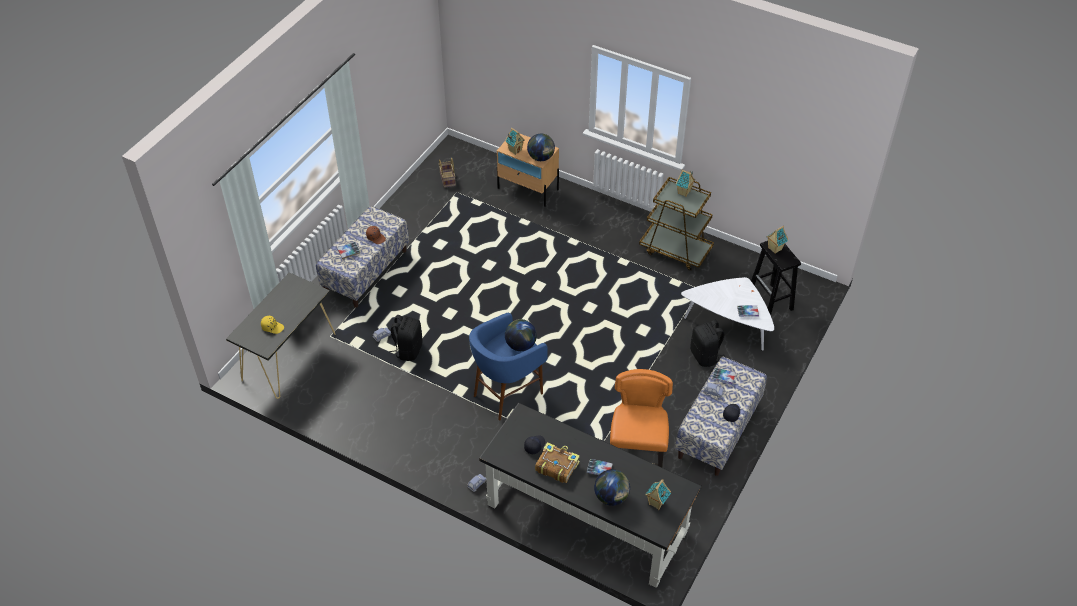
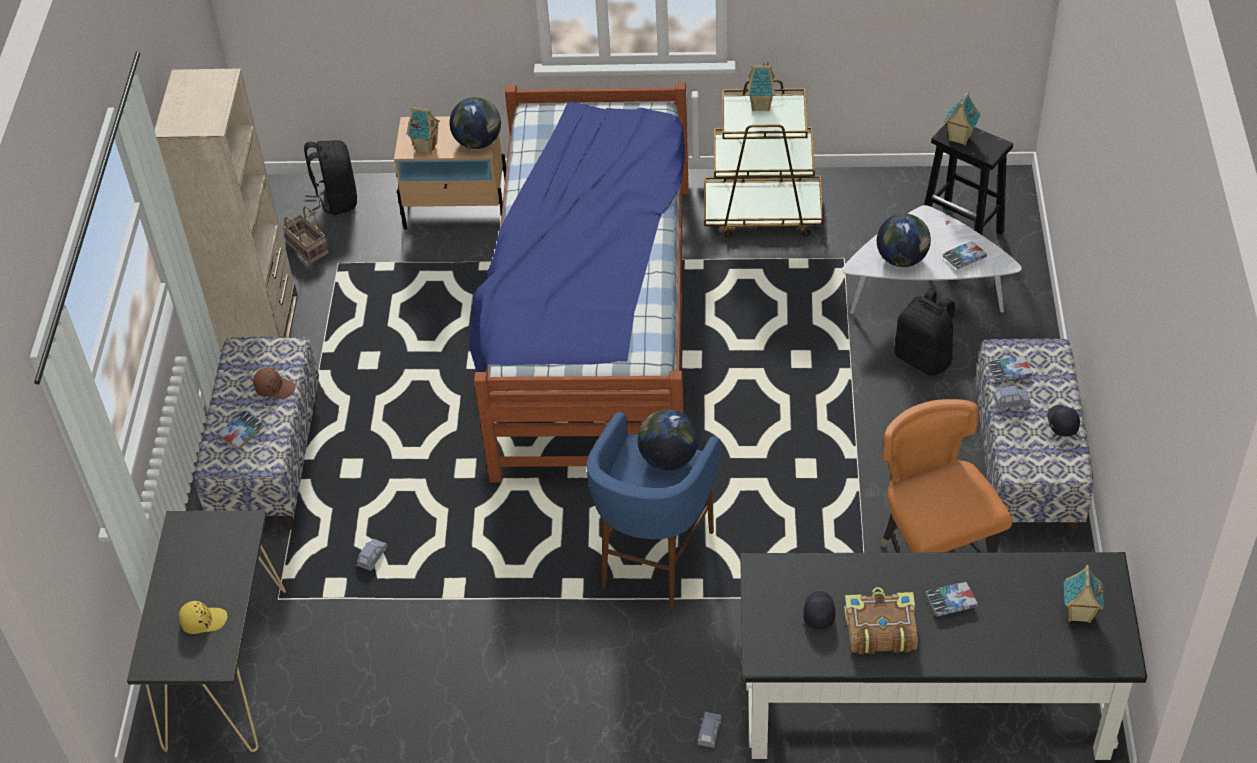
camera: 25 degrees left, 0 degrees up
(402, 209) = (260, 329): none -> beige bookcase
(408, 350) = (435, 560): black backpack -> black backpack (336, 199)
(554, 271) = (593, 325): none -> bed
(611, 497) = (1002, 637): globe -> globe (902, 259)

